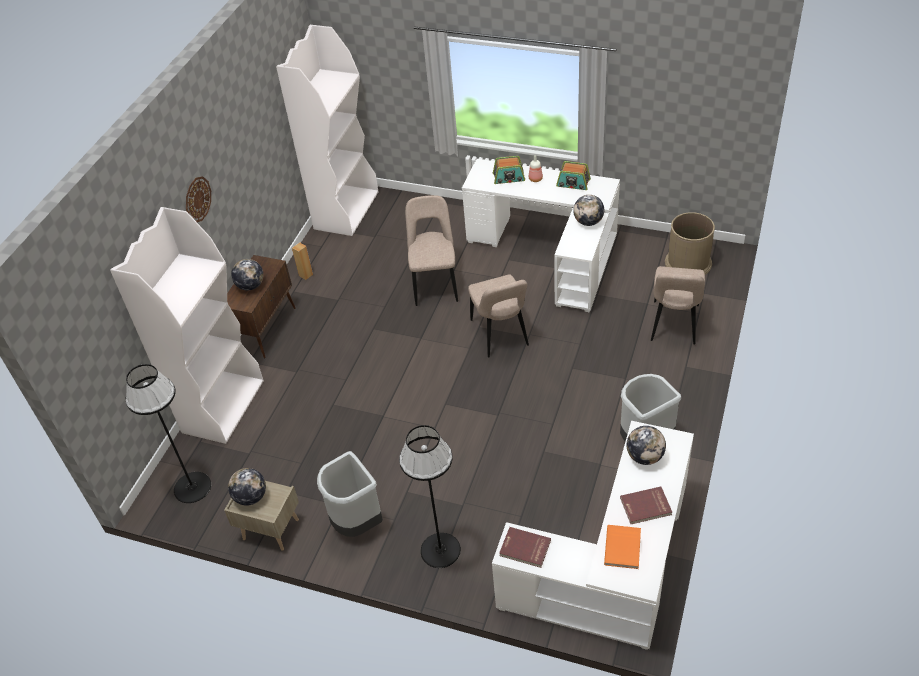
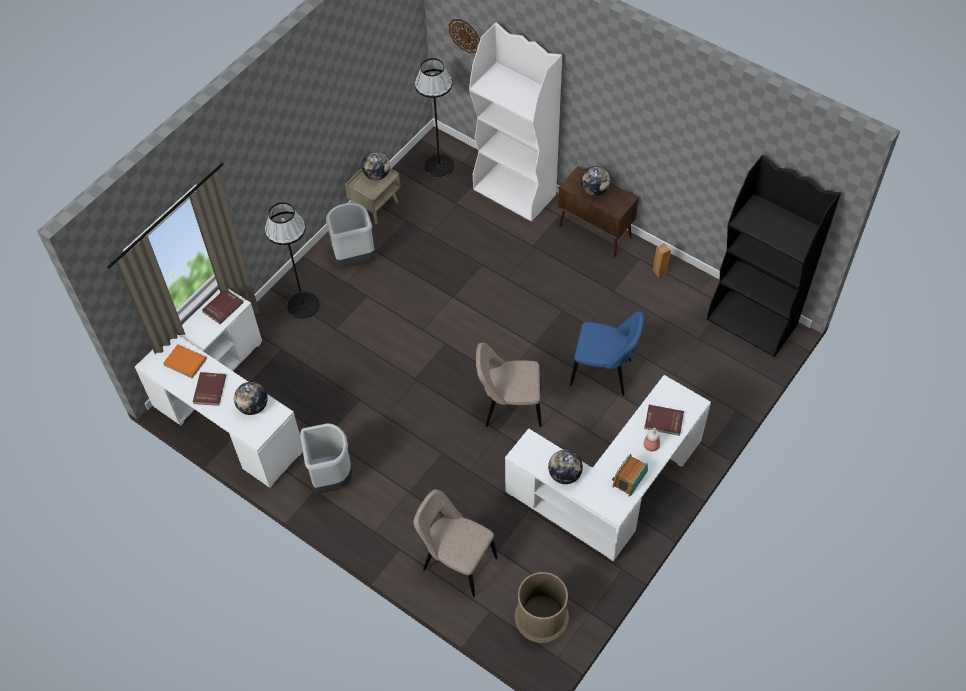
camera: 105 degrees right, 10 degrees up
(197, 199) = (607, 100): wall clock -> wall clock (465, 35)
(346, 210) = (752, 322): white bookcase -> black bookcase
(435, 283) = (604, 373): beige chair -> blue chair
(509, 177) = (663, 421): radio -> red book

